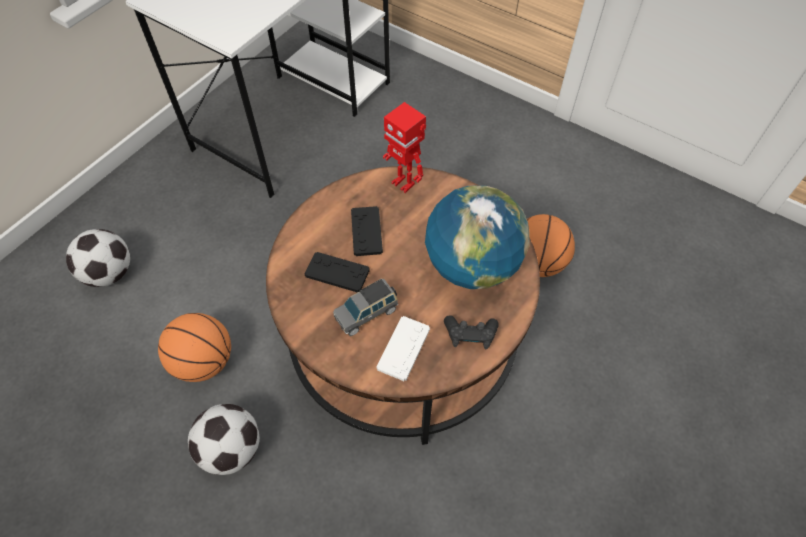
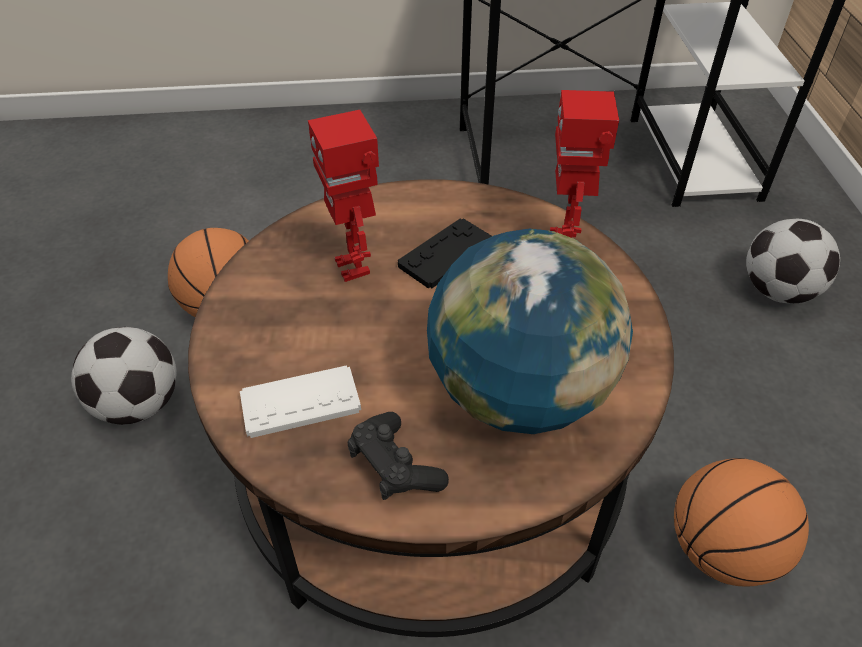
camera: 50 degrees right, 10 degrees down
(110, 273) = (263, 176): football -> football (778, 291)
(337, 273) = (354, 267): black game controller -> toy robot
(367, 313) = (321, 331): grey toy car -> none

